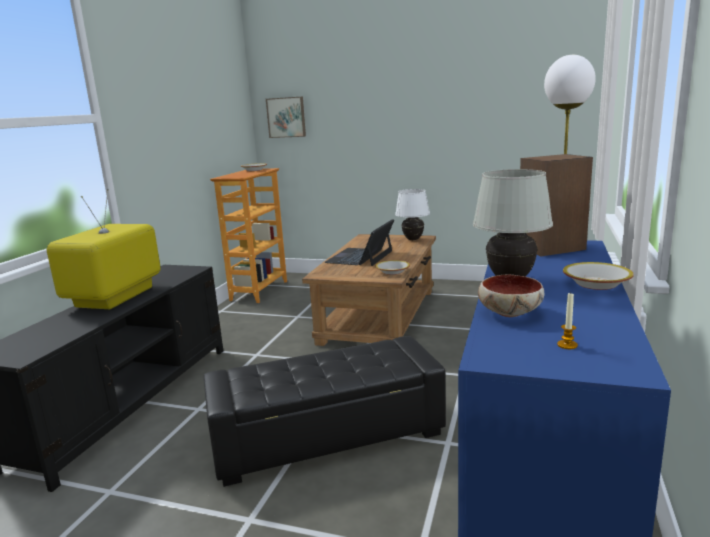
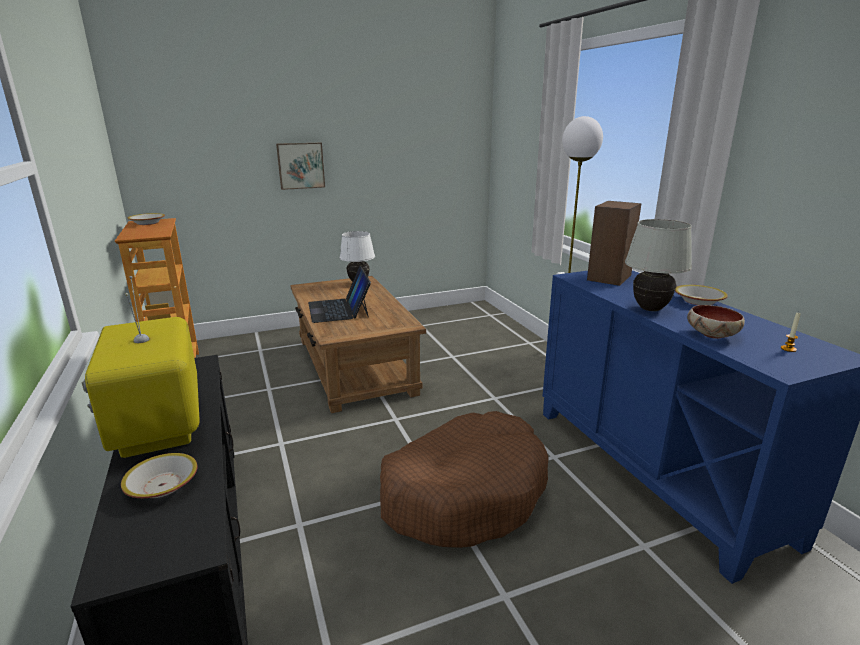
camera: 40 degrees left, 5 degrees up
(286, 117) = (167, 153): picture -> picture (300, 165)
(327, 436) = (464, 492): black ottoman -> brown dog bed
(392, 272) = (398, 319): bowl -> bowl (162, 485)

